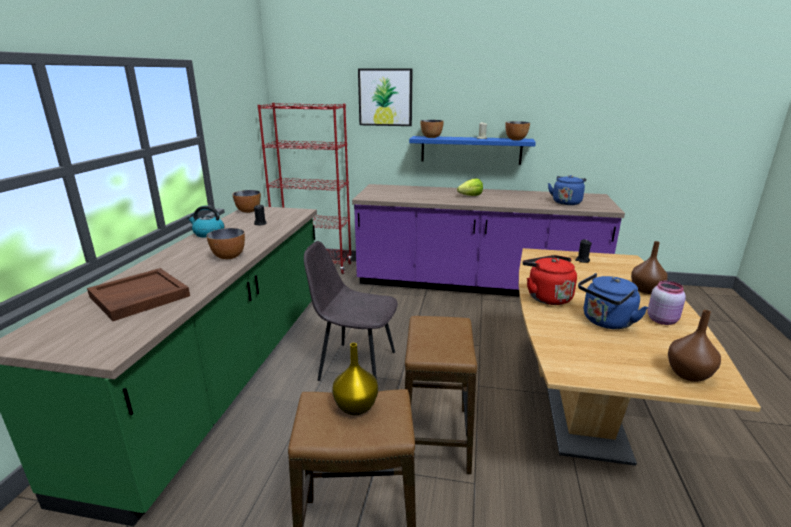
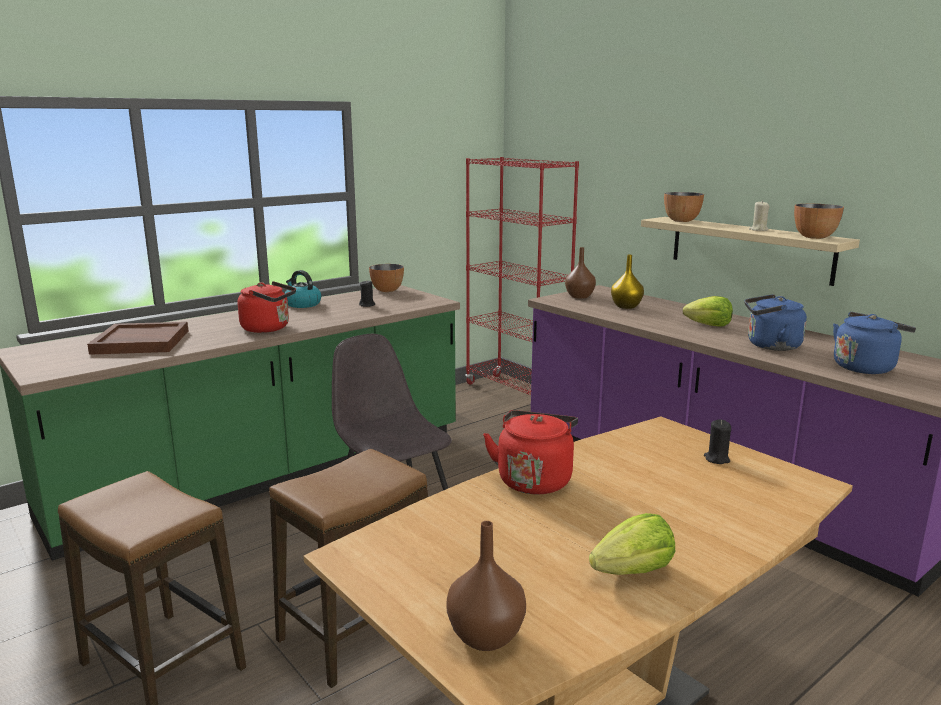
camera: 40 degrees right, 5 degrees down
(229, 257) = (268, 328): bowl -> red kettle
(355, 407) = (153, 500): yellow vase -> yellow vase (625, 306)
(385, 97) = (632, 154): picture -> none
(471, 150) = (749, 249): blue shelf -> beige shelf
(605, 322) = (537, 536): blue kettle -> blue kettle (770, 346)
(645, 290) = (719, 529): brown vase -> brown vase (580, 296)
(662, 320) = (633, 571): pink jar -> lettuce

